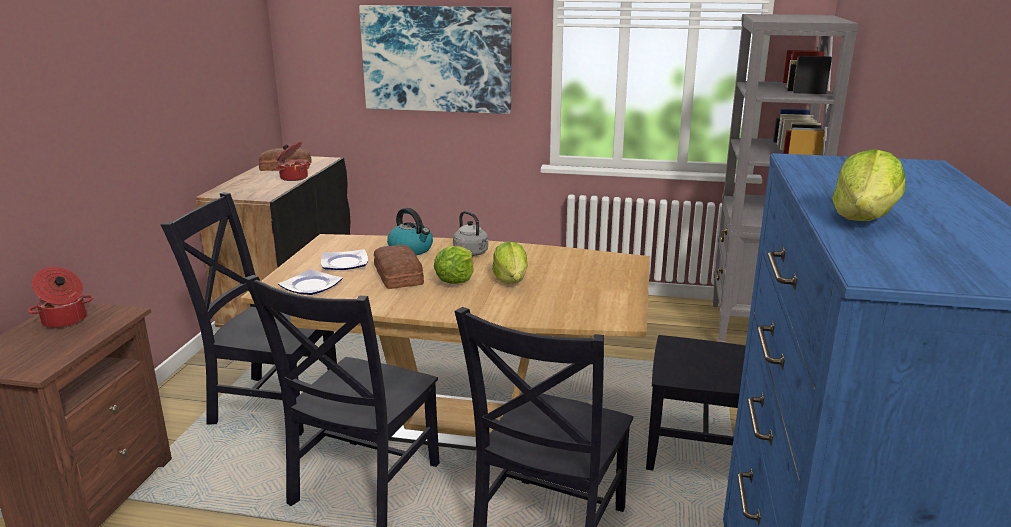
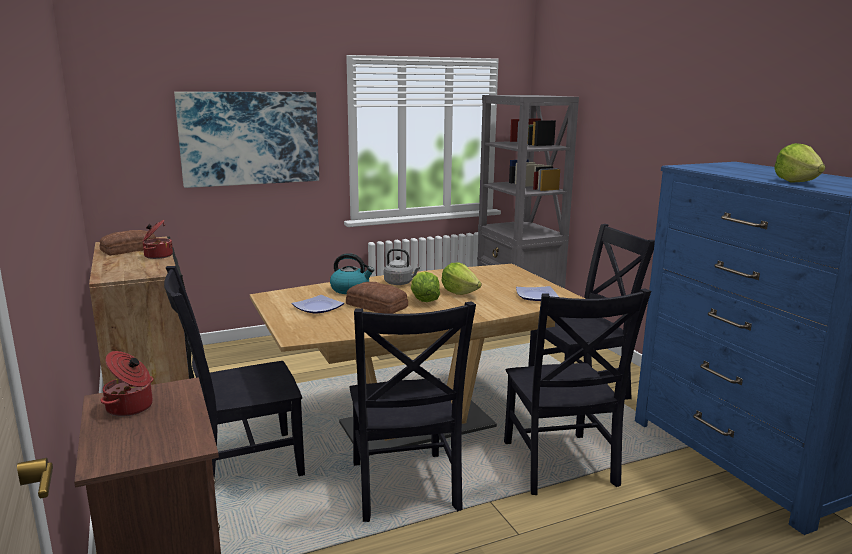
camera: 35 degrees left, 5 degrees down
(312, 286) = (326, 326): plate -> plate (537, 296)

